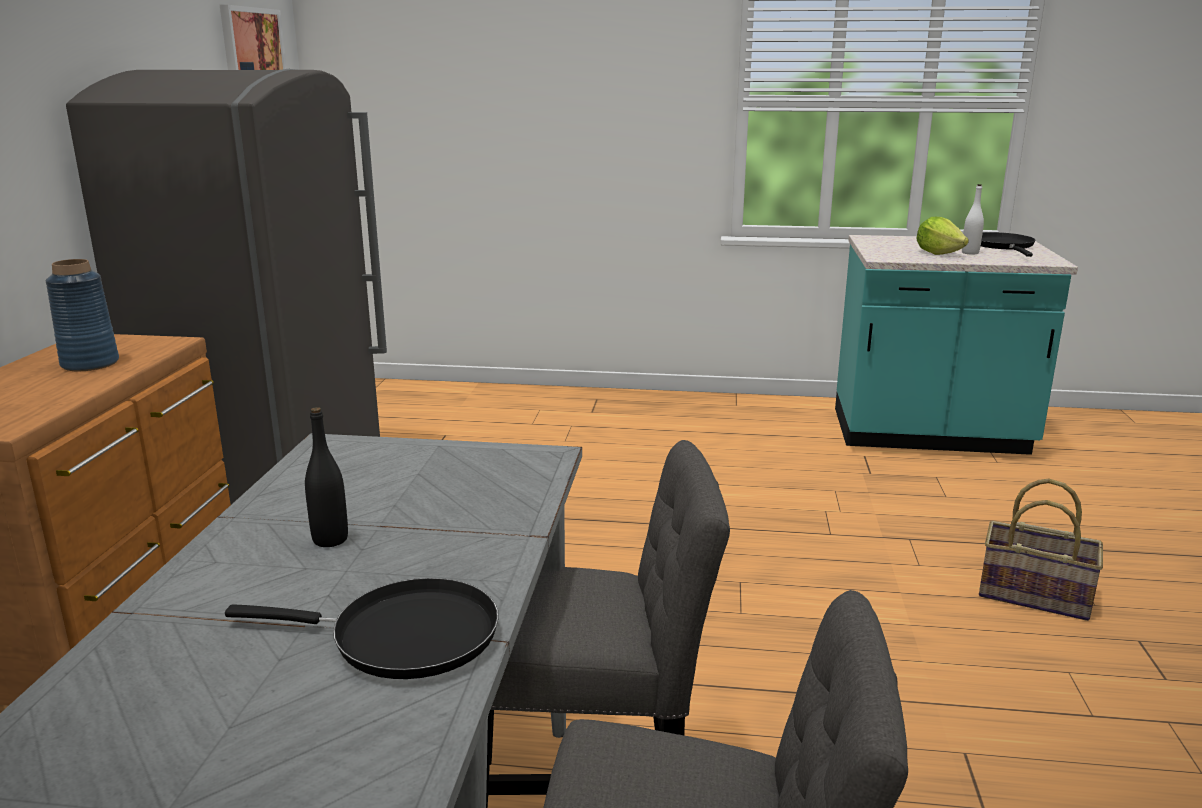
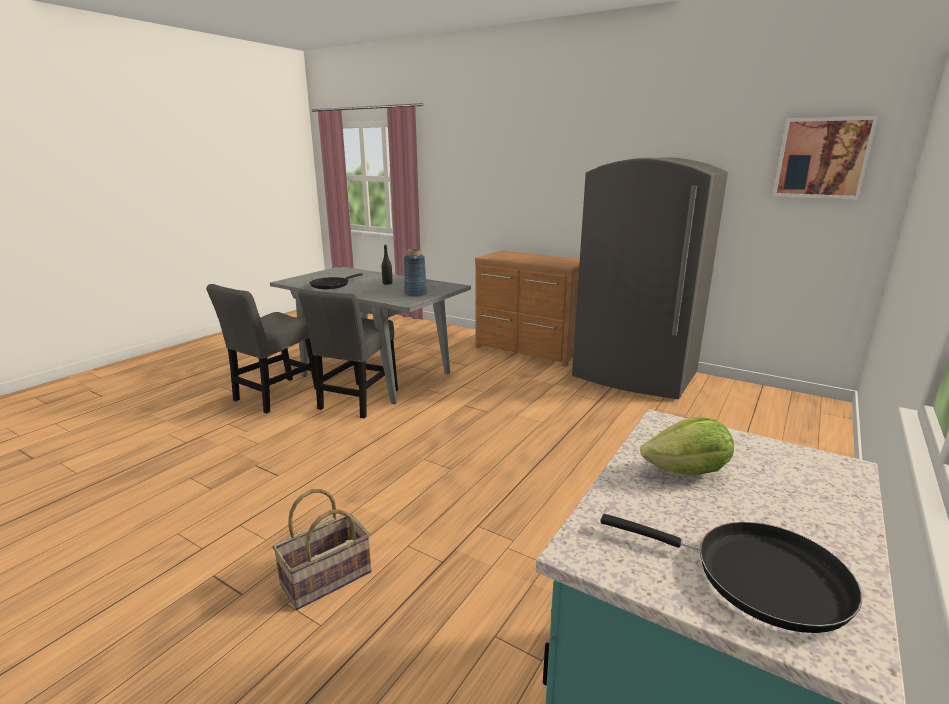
camera: 115 degrees right, 0 degrees up
(90, 363) = (545, 260): blue vase -> blue vase (416, 294)
(970, 253) = (687, 502): white bottle -> none

